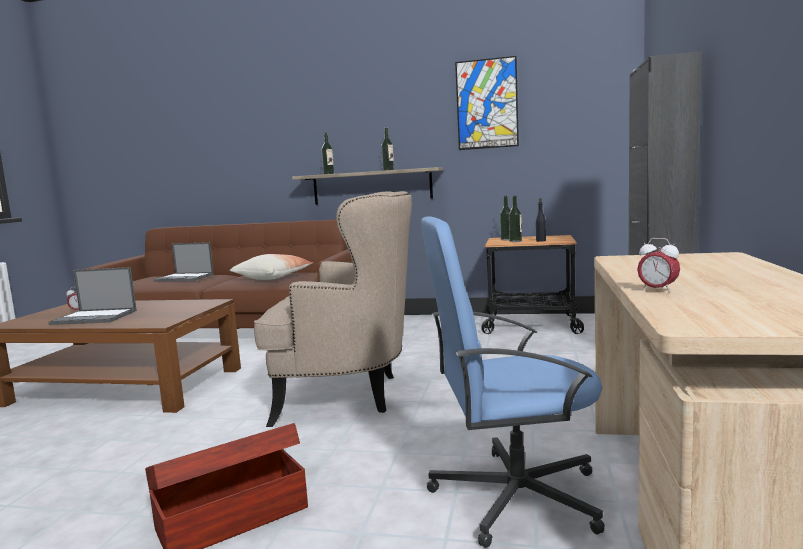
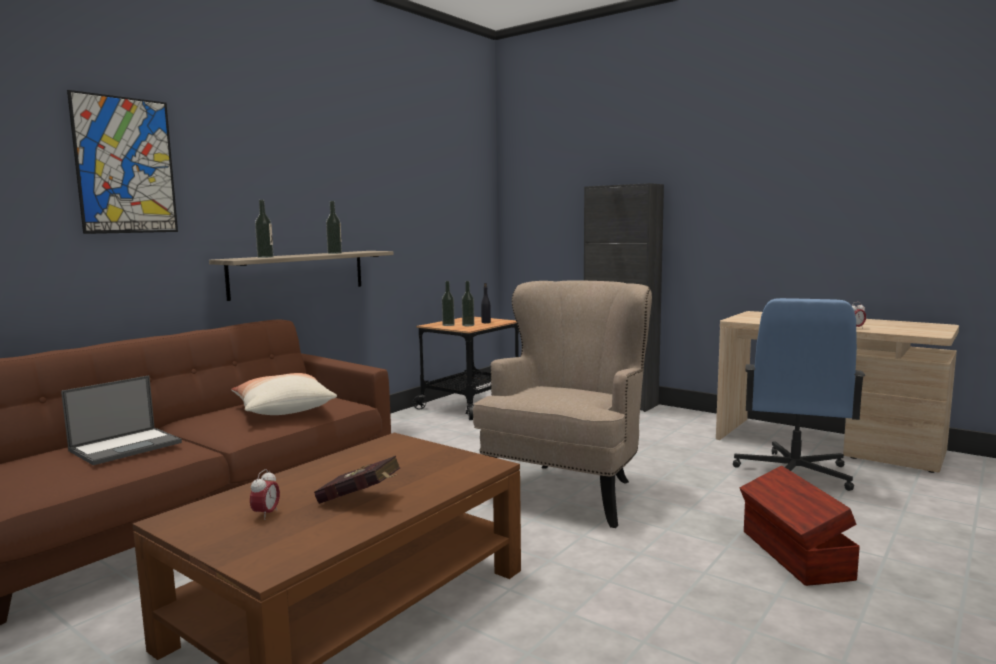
camera: 65 degrees left, 0 degrees up
(95, 317) = (362, 500): laptop -> red book
(487, 104) = (404, 185): picture -> picture (125, 165)

